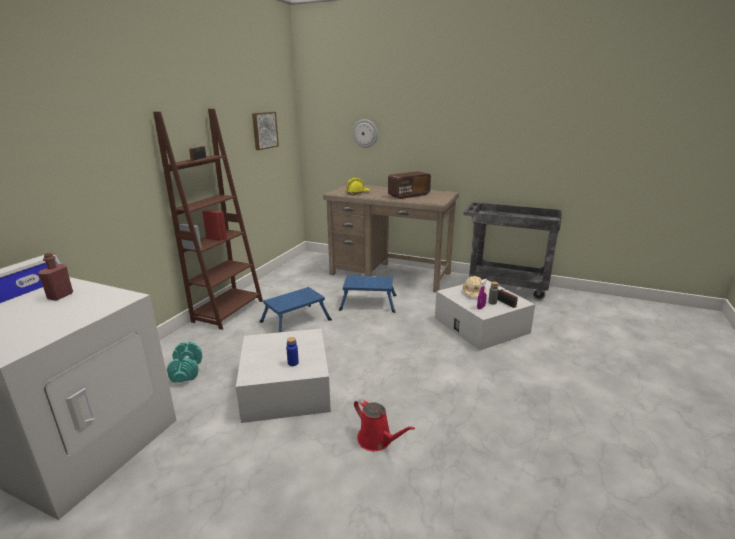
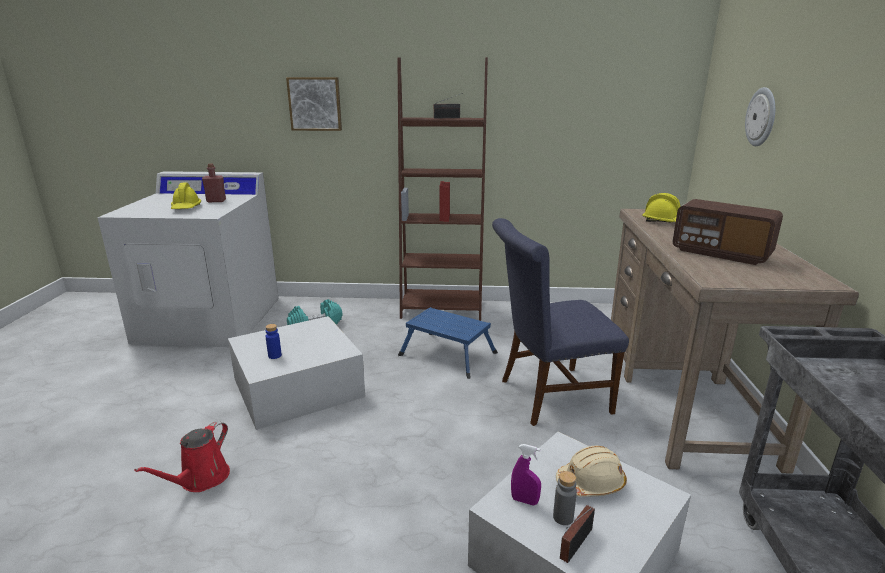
camera: 70 degrees right, 0 degrees up
(66, 311) = (186, 208): none -> yellow hard hat
(264, 130) = (601, 95): picture -> picture (315, 104)
(368, 302) = (548, 396): blue step ladder -> blue chair

